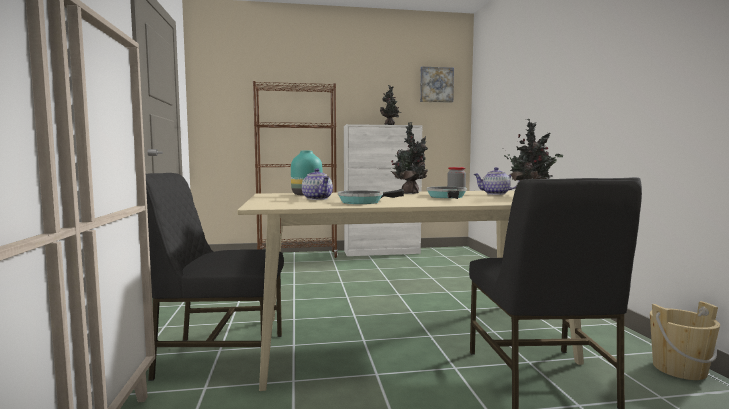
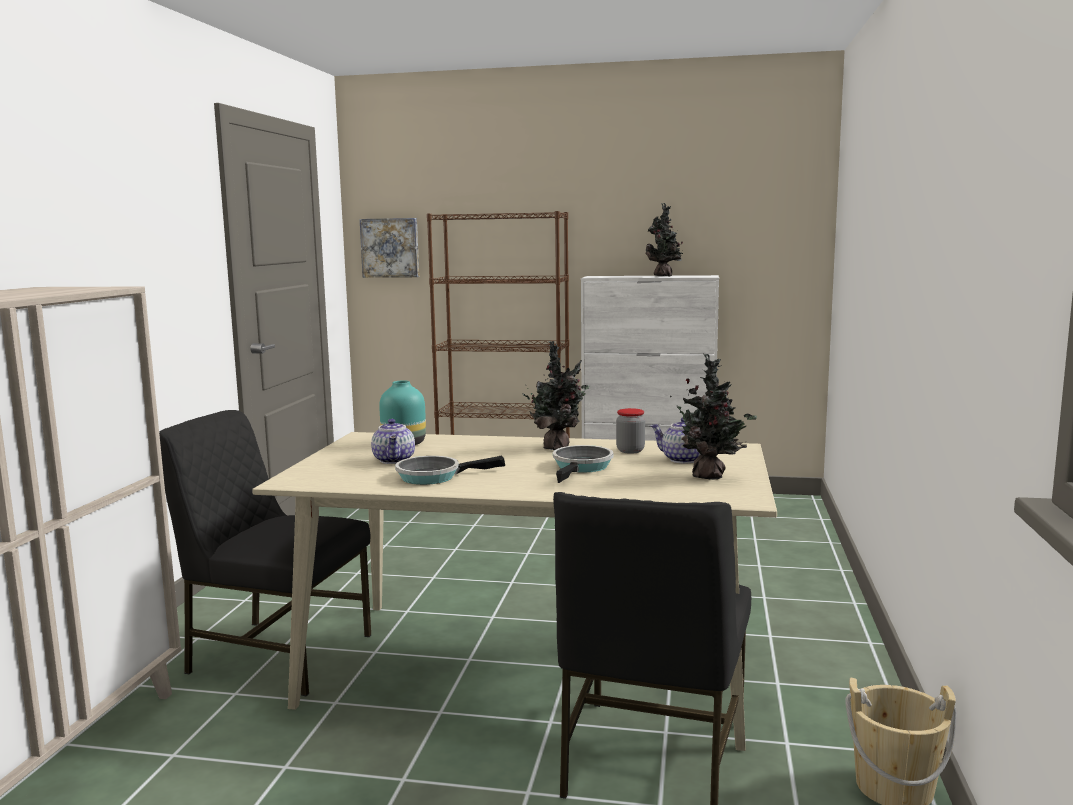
camera: 20 degrees right, 5 degrees up
(436, 85) = (762, 195): picture -> picture (390, 247)

